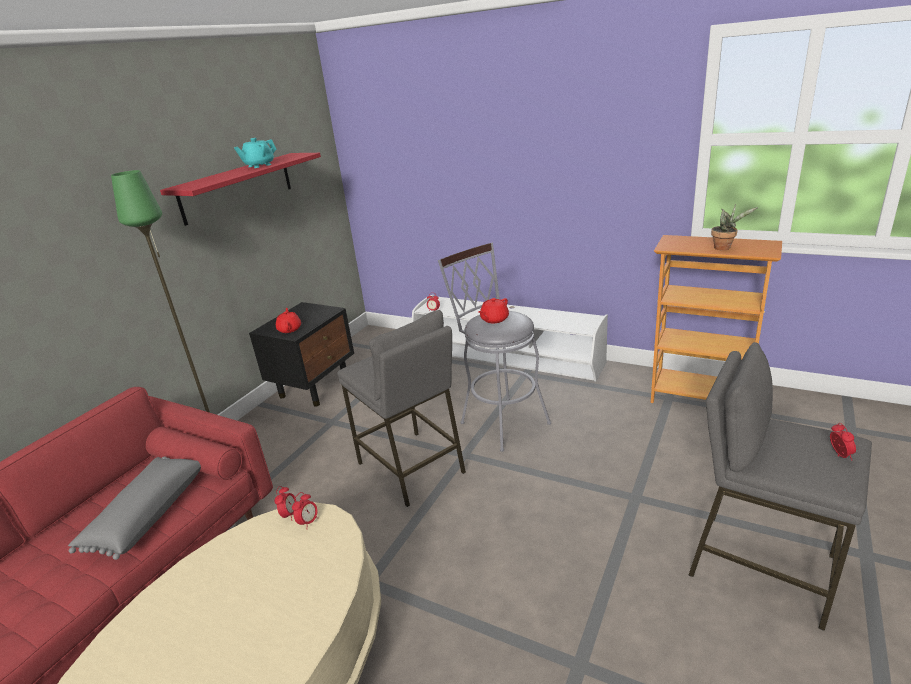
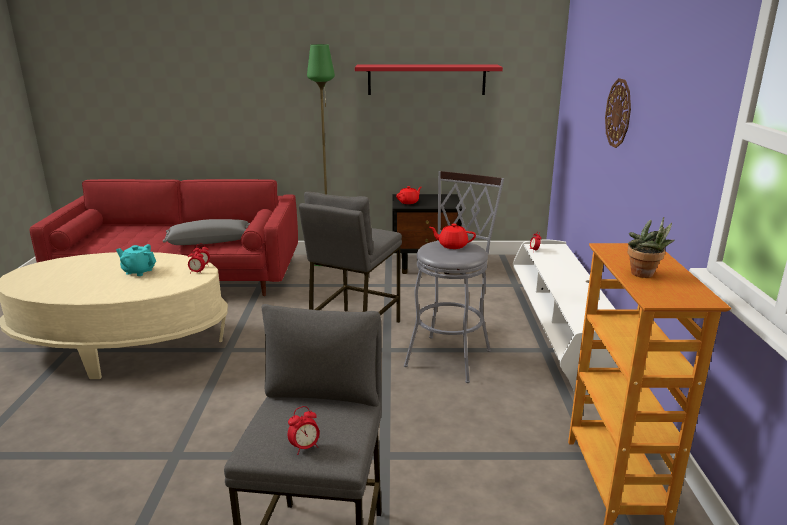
camera: 60 degrees right, 5 degrees down
(259, 165) = (440, 65): turquoise teapot -> turquoise teapot (139, 271)
(497, 163) = (618, 113): none -> wall clock

